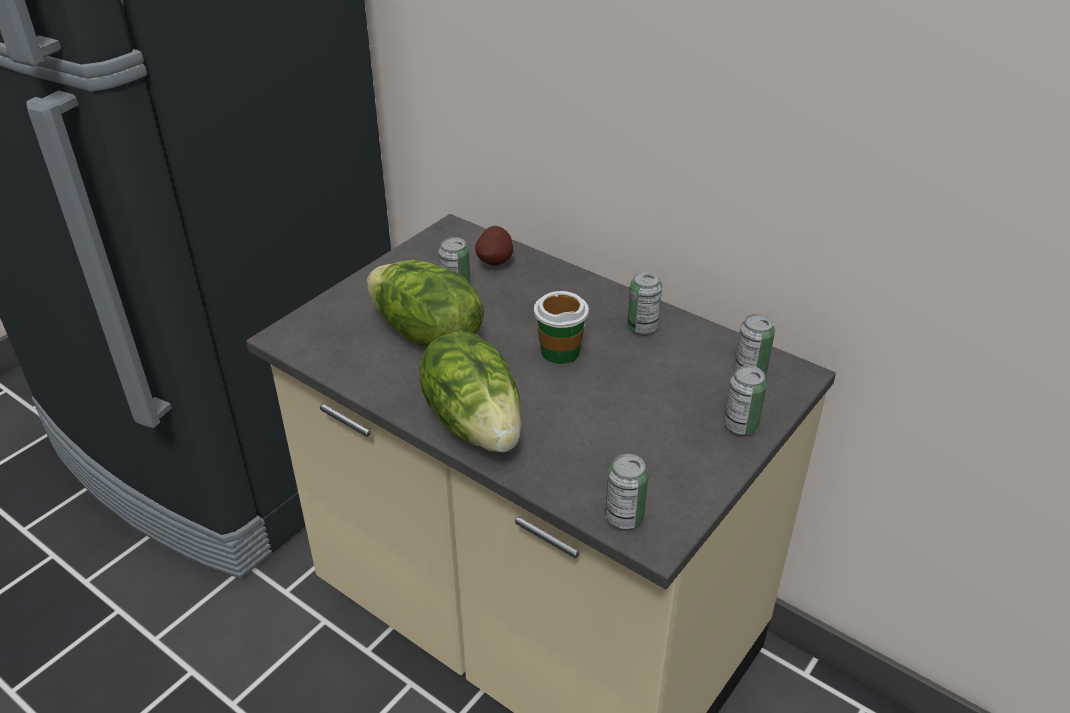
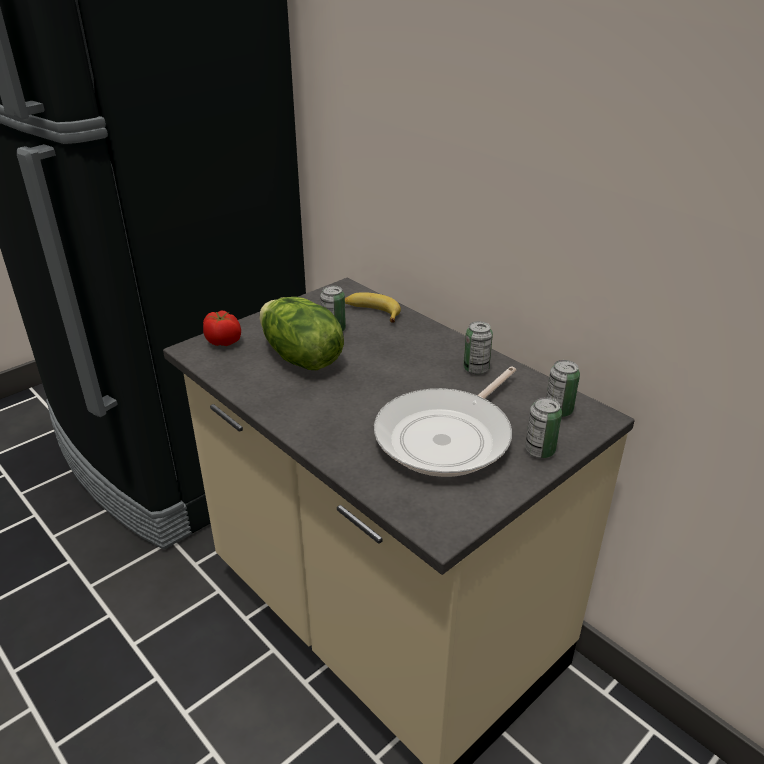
camera: 10 degrees right, 5 degrees down
(322, 322) = (223, 342): none -> tomato
(475, 422) = (318, 424): lettuce -> none
(496, 261) = (372, 312): potato -> banana
(560, 351) = (403, 380): cup -> none
(624, 517) = (419, 510): can -> none
(633, 420) = (448, 437): none -> frying pan

